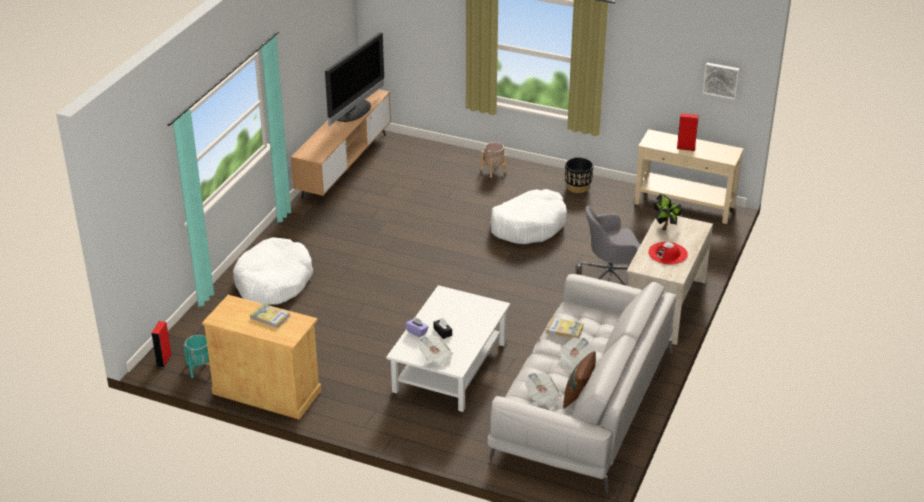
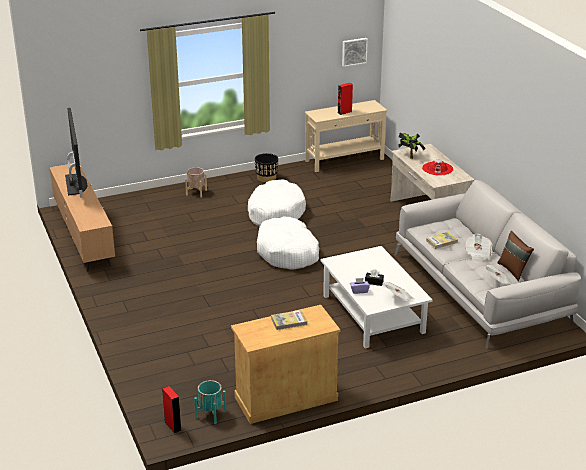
camera: 45 degrees left, 5 degrees down
(273, 282) = (164, 331): white dog bed -> white dog bed (288, 252)
(610, 278) = (374, 217): grey office chair -> none

